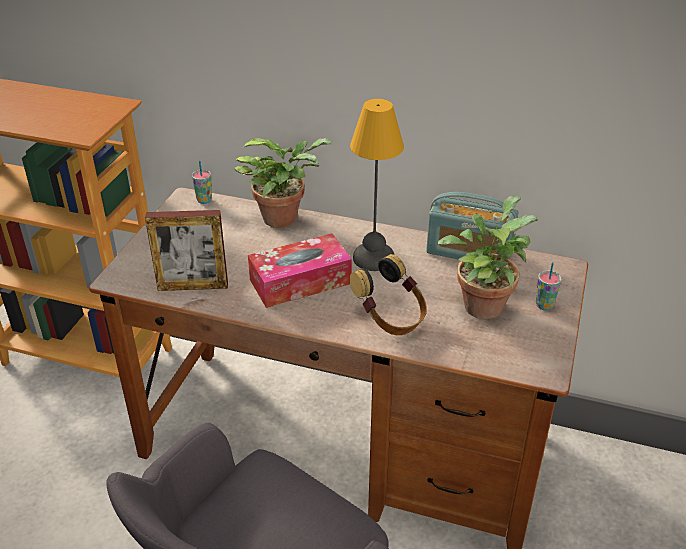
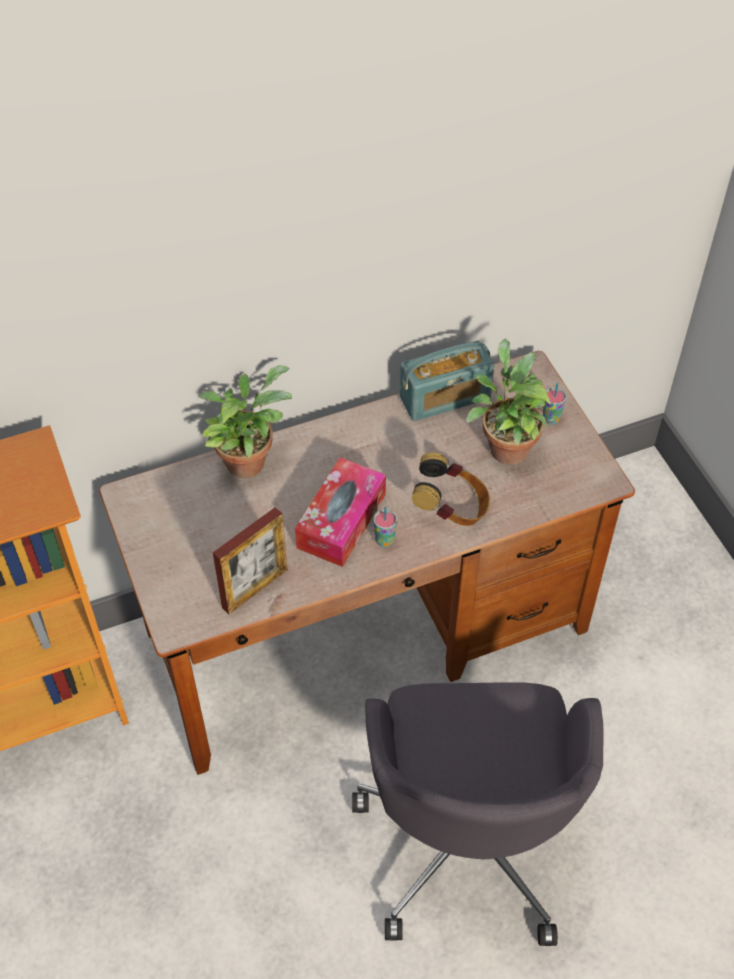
camera: 40 degrees left, 15 degrees up
(204, 200) = (147, 487): cup -> cup (384, 541)
(374, 259) = (376, 456): table lamp -> none

